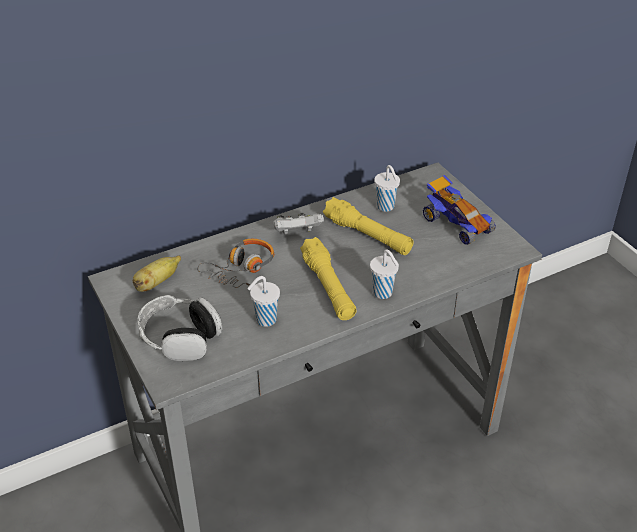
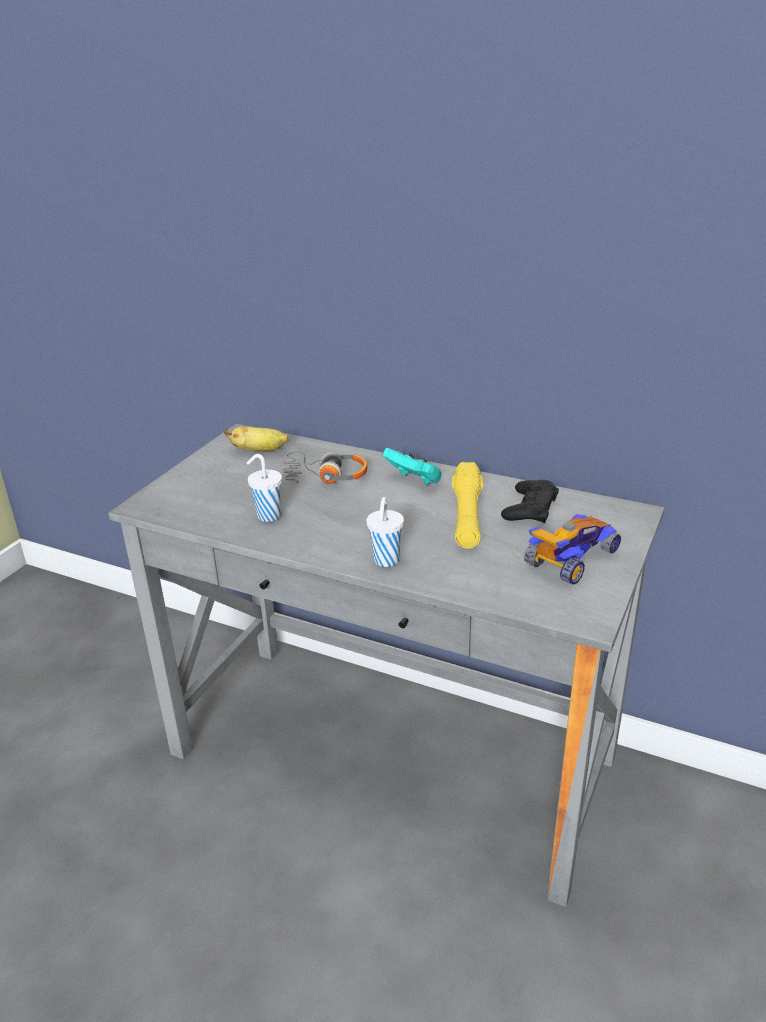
camera: 55 degrees right, 10 degrees down
(180, 337) = (201, 488): headphones -> none
(297, 233) = (414, 481): white game controller -> turquoise game controller
(328, 287) = (355, 527): yellow flashlight -> none
(386, 207) = (530, 508): white cup -> black game controller
(456, 224) = (570, 560): toy car -> toy car turned 150 degrees counterclockwise

